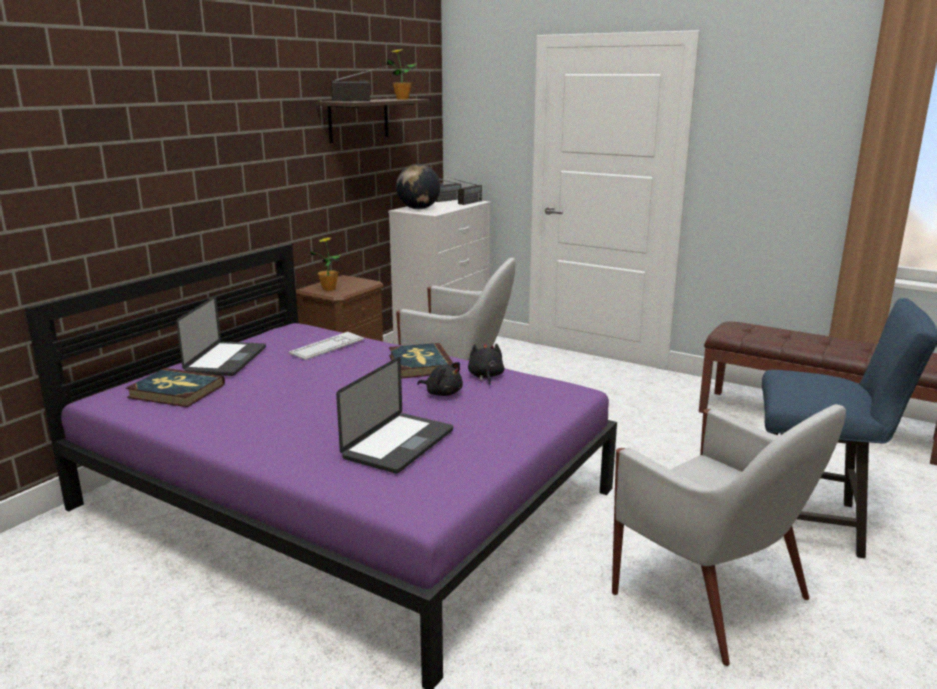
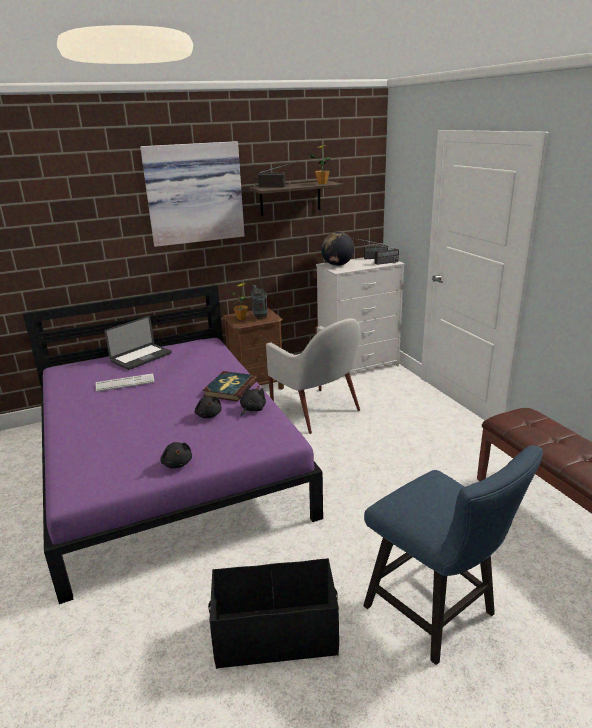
camera: 35 degrees right, 5 degrees up
(176, 391) = (92, 373): book -> none
(256, 106) = (194, 193): none -> picture
(327, 346) = (200, 361): keyboard -> keyboard (125, 383)
(353, 285) = (260, 317): none -> radio
(399, 444) = (130, 445): laptop -> none
(494, 443) = (177, 463): none -> black plush toy
(713, 599) = (275, 634): white armchair -> black storage box

